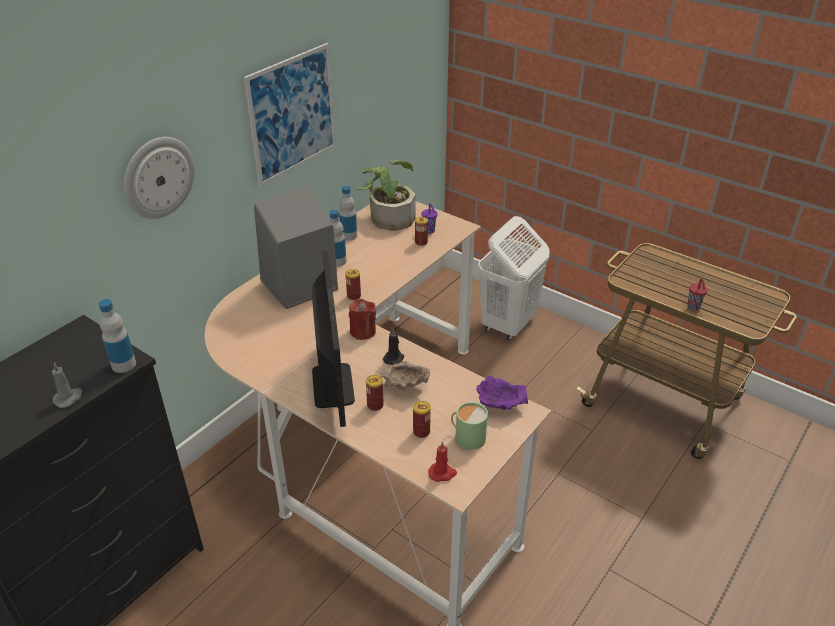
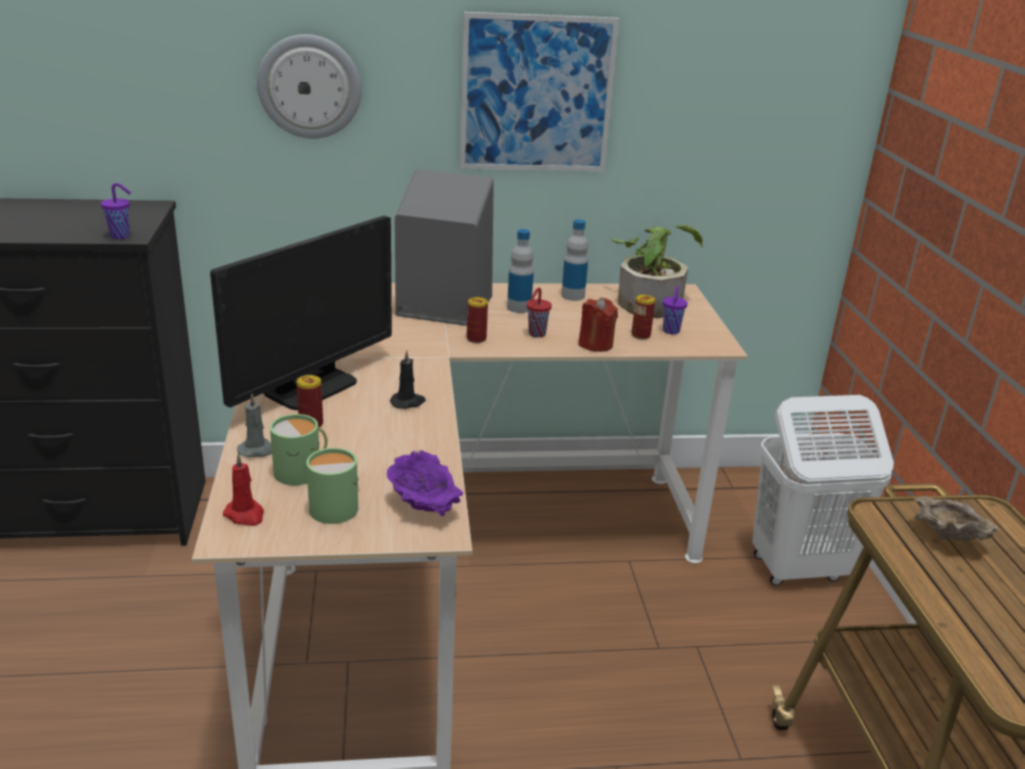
camera: 45 degrees right, 10 degrees down
(68, 398) = (46, 235): grey candle -> grey candle (258, 450)
(123, 364) = (121, 236): bottle -> purple cup
(363, 331) = (425, 367): red candle -> red candle (595, 344)
(405, 387) = (368, 429): beige bowl -> beige bowl (947, 539)
(421, 432) = (302, 471): can -> green mug
(693, 307) = (945, 607): red cup -> red cup (536, 334)

